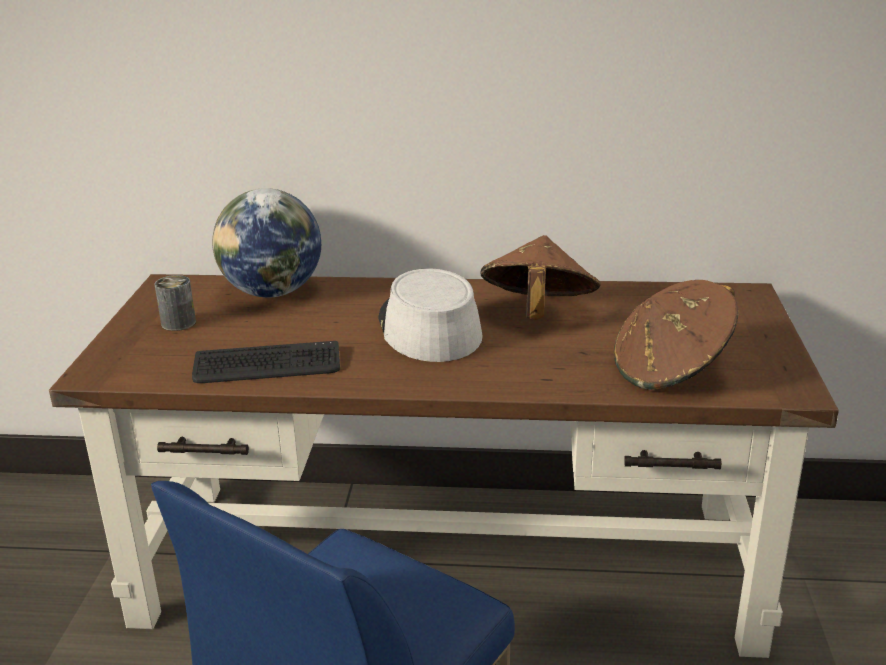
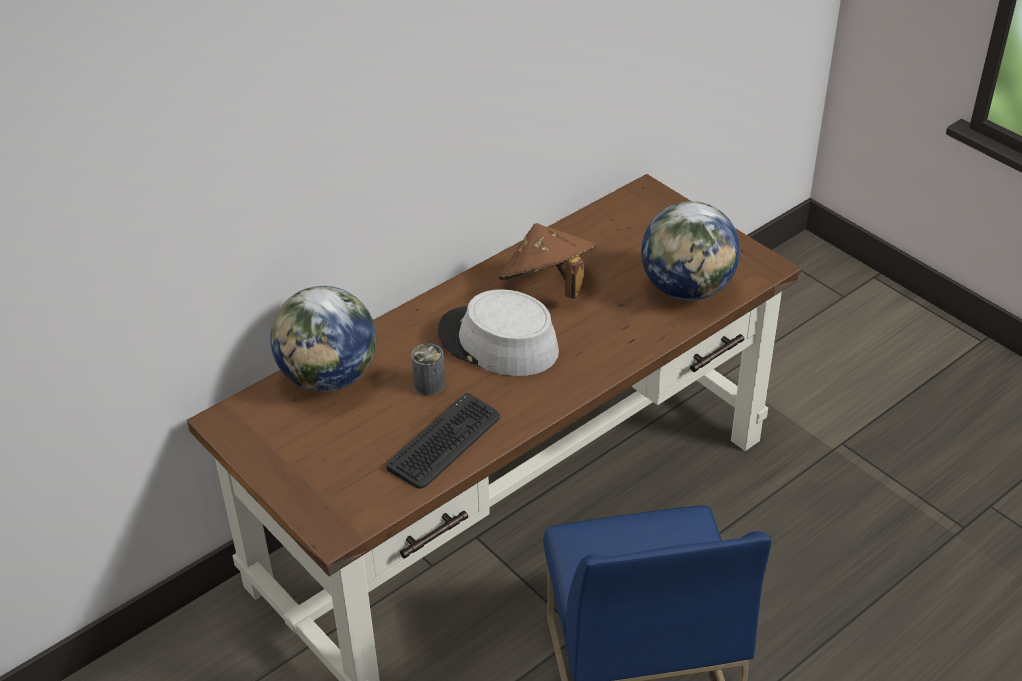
camera: 45 degrees left, 15 degrees up
(178, 323) = (310, 450): can -> can (429, 385)
(671, 370) = (687, 289): brown hat -> globe

